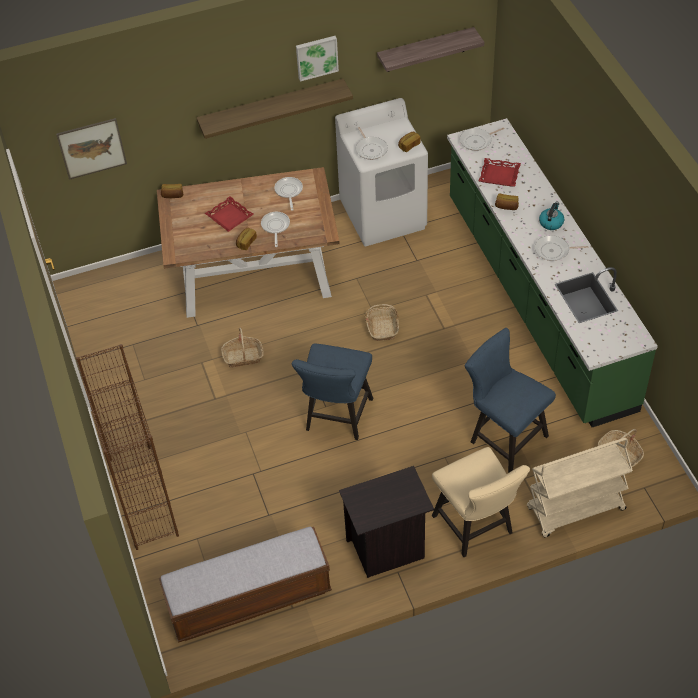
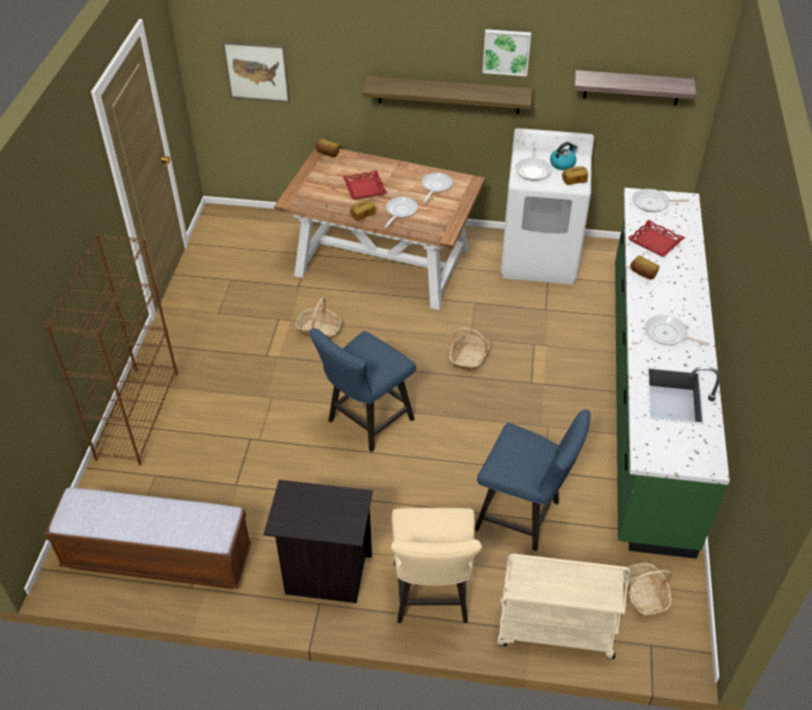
camera: 25 degrees right, 5 degrees down
(504, 437) = (524, 517): blue chair -> blue chair turned 135 degrees clockwise
(551, 222) = (683, 306): kettle -> kettle (562, 164)

